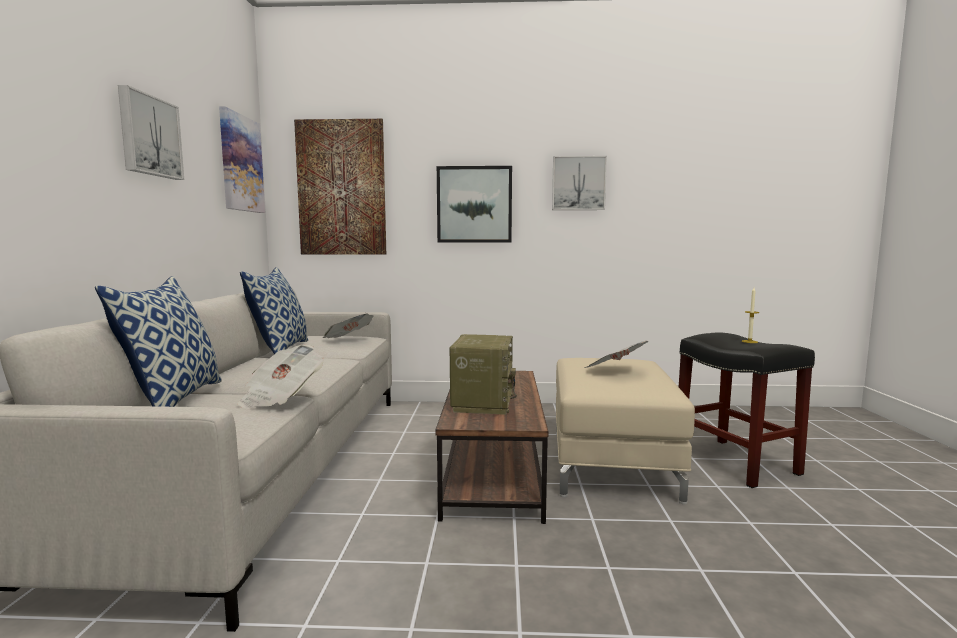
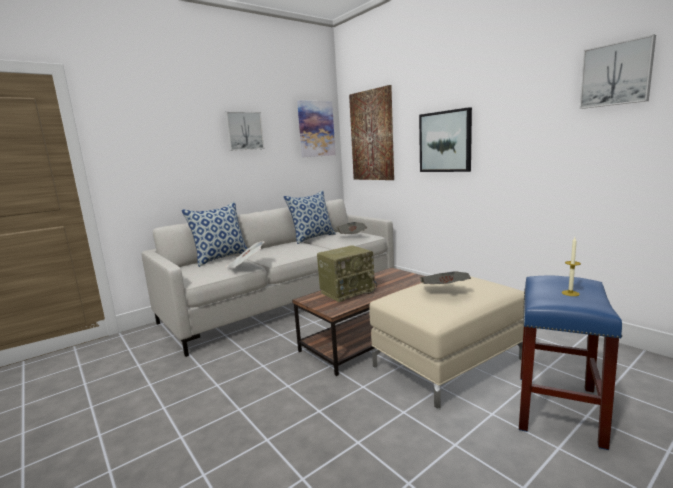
camera: 50 degrees right, 5 degrees up
(578, 183) = (527, 116): picture -> picture (616, 74)
(736, 462) = (559, 409): black stool -> blue stool

